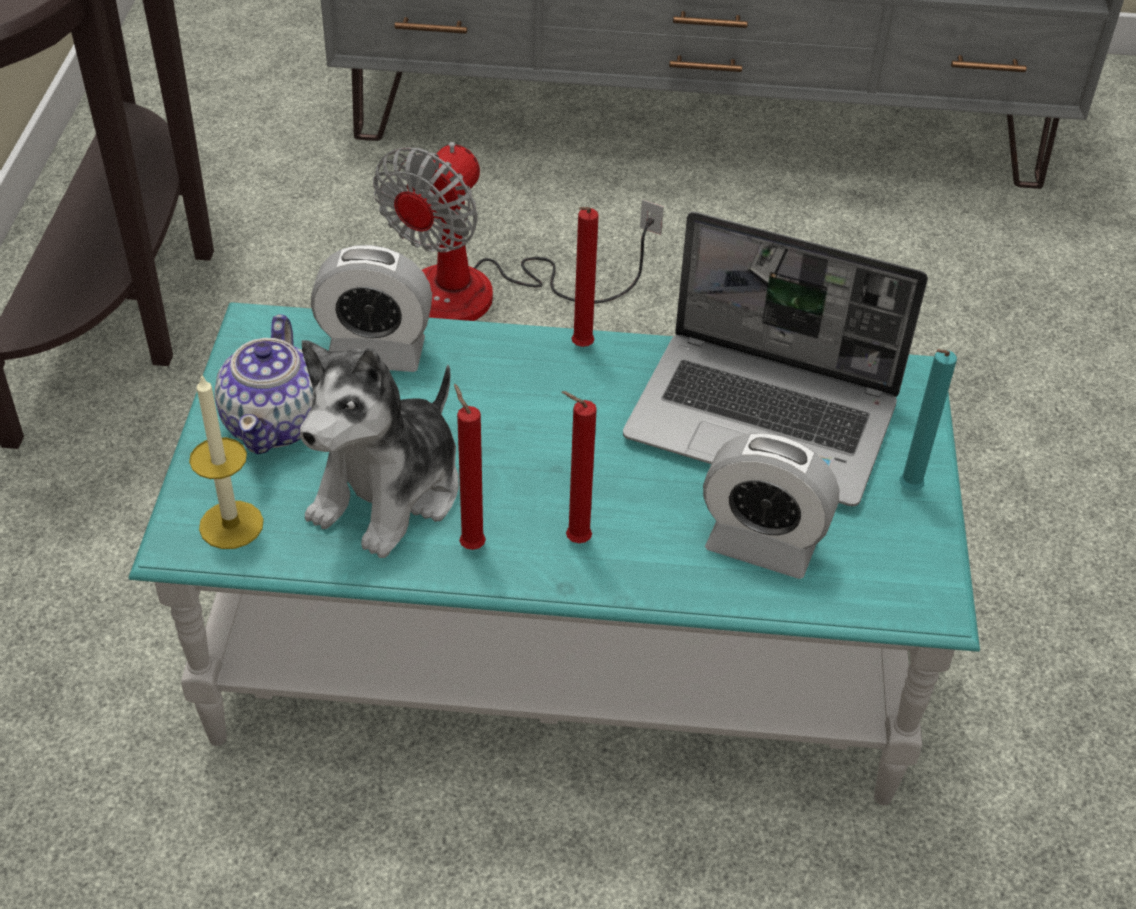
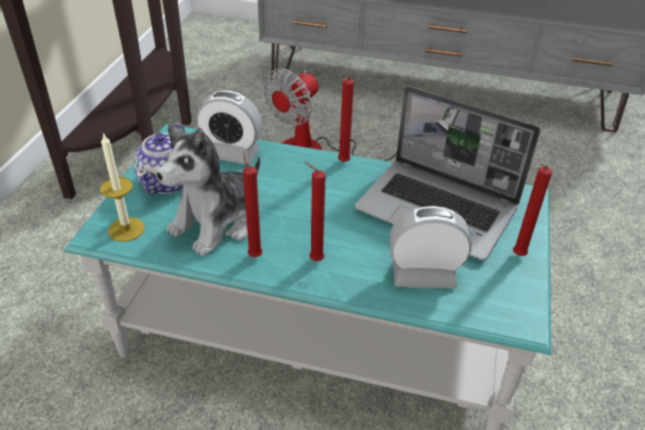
camera: 10 degrees right, 5 degrees down
(761, 545) = (423, 275): alarm clock -> alarm clock turned 150 degrees clockwise
(906, 491) = (517, 256): turquoise candle -> red candle

